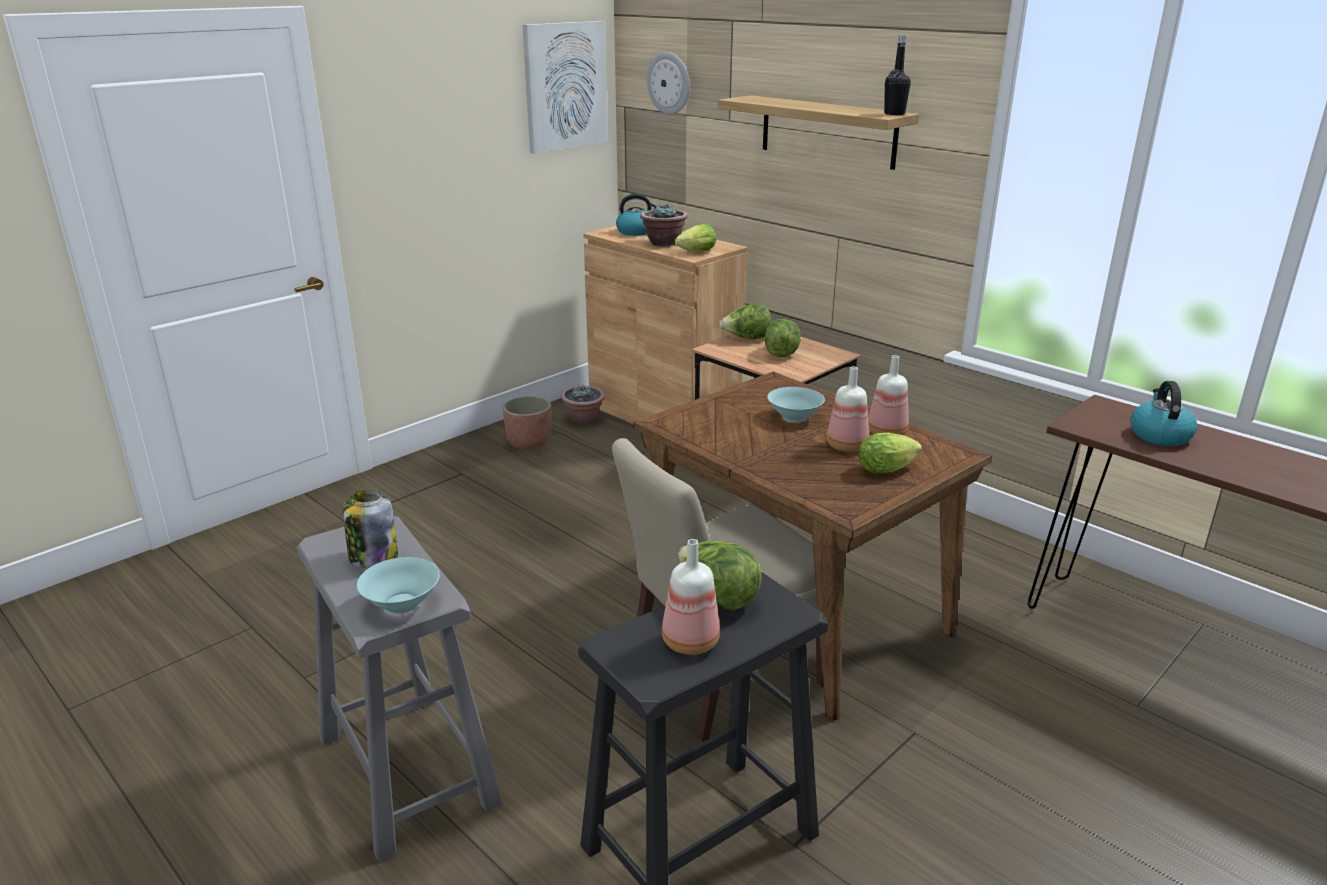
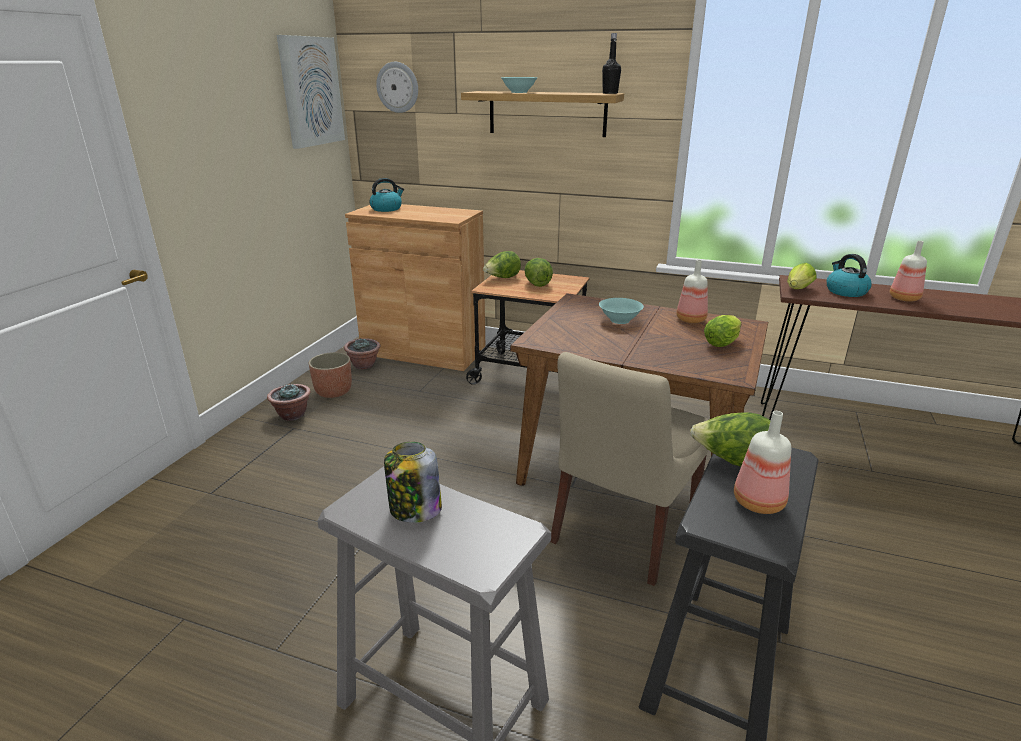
camera: 25 degrees left, 0 degrees up
(401, 603) = (490, 545): turquoise bowl -> turquoise bowl (518, 92)
(663, 243) = (418, 214): potted plant -> potted plant (292, 415)
(694, 252) = (450, 217): lettuce -> lettuce (797, 290)
(848, 446) = (678, 333): bottle -> bottle (904, 298)

